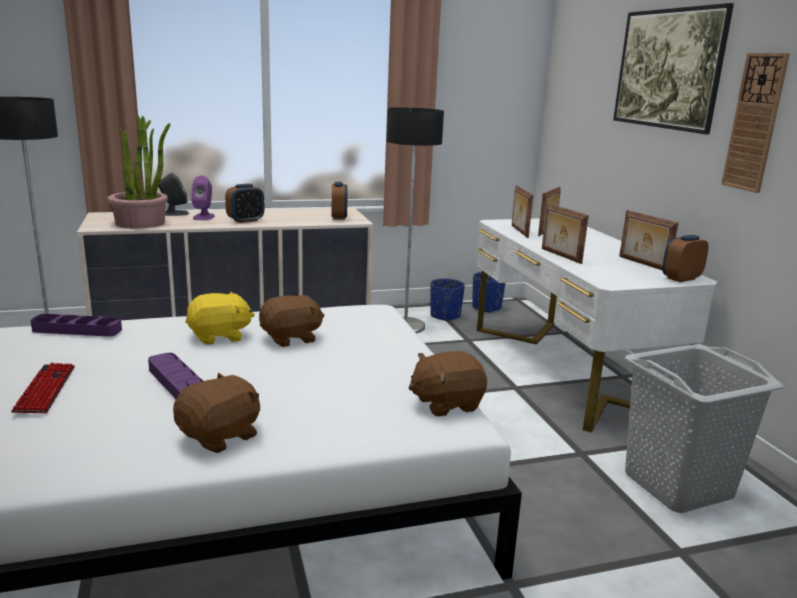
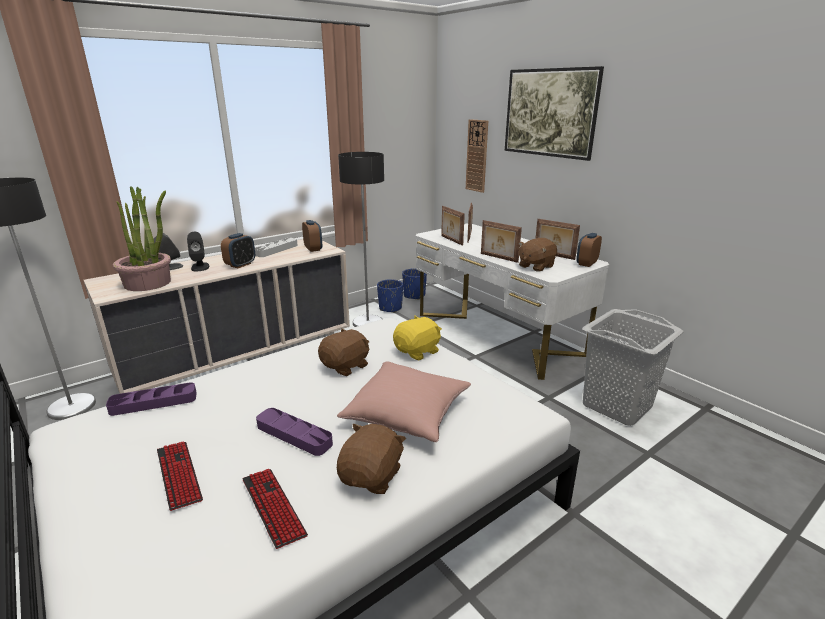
camera: 20 degrees left, 5 degrees up
(102, 435) = (273, 507): none -> keyboard
(204, 217) = (200, 267): purple speaker -> black speaker
(219, 336) = (287, 378): yellow plush toy -> yellow plush toy (418, 351)
(297, 213) = (276, 250): none -> grey tray
(314, 393) = (407, 413): none -> pink pillow
(446, 403) = (505, 397): brown plush toy -> brown plush toy (535, 266)
(755, 123) = (628, 152): wall clock -> wall clock (477, 156)

